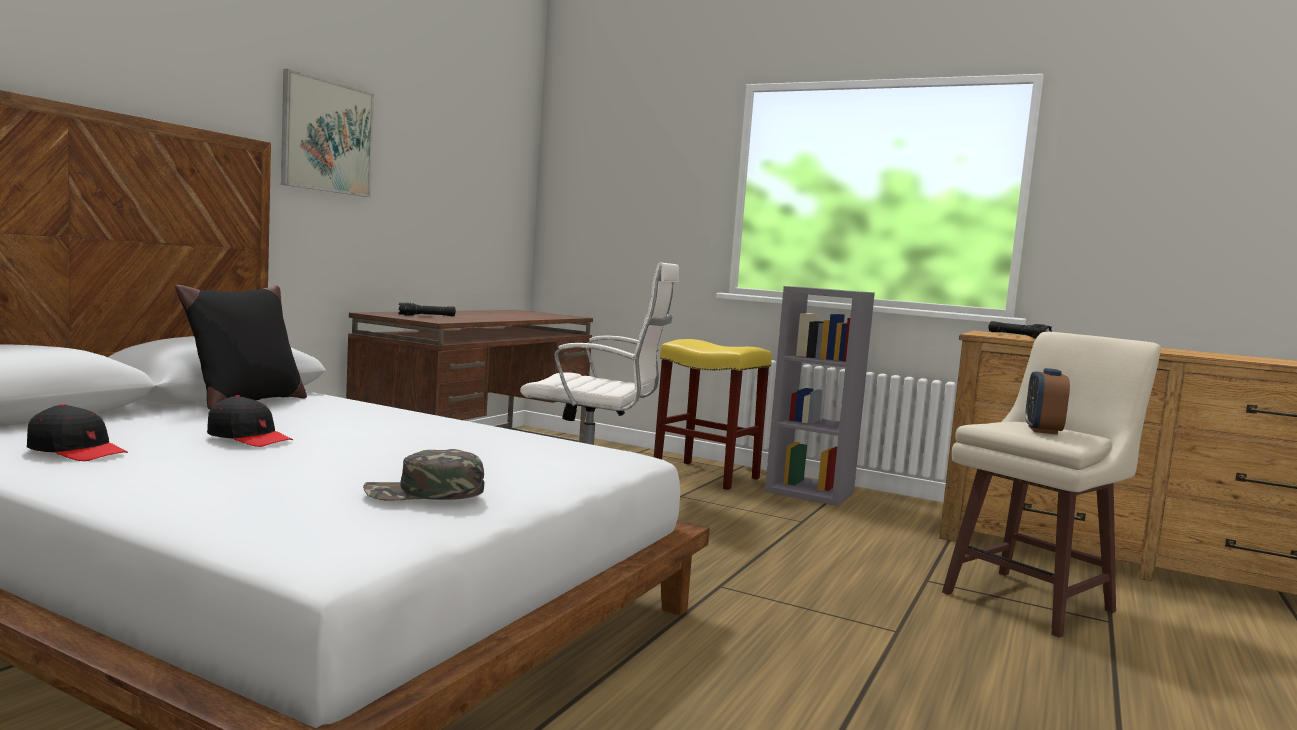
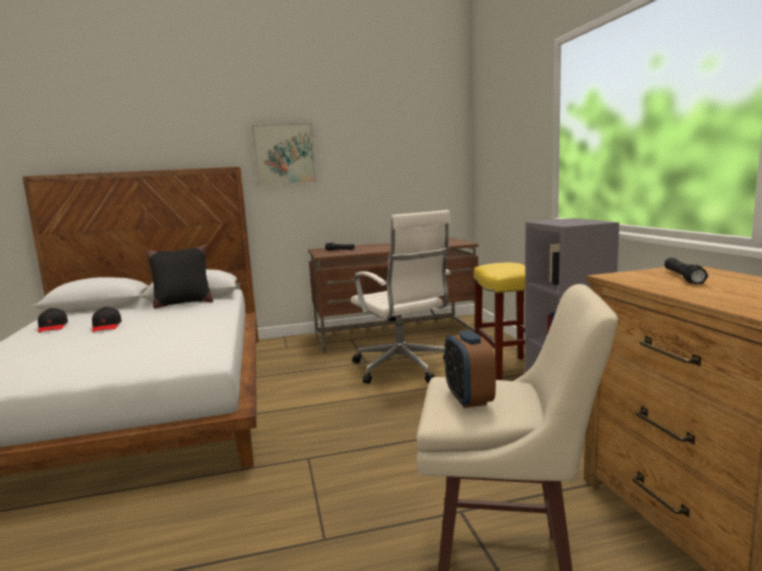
camera: 50 degrees right, 5 degrees up
(424, 492) = (40, 368): green cap -> none
(1042, 430) = (469, 399): alarm clock -> alarm clock turned 75 degrees counterclockwise

